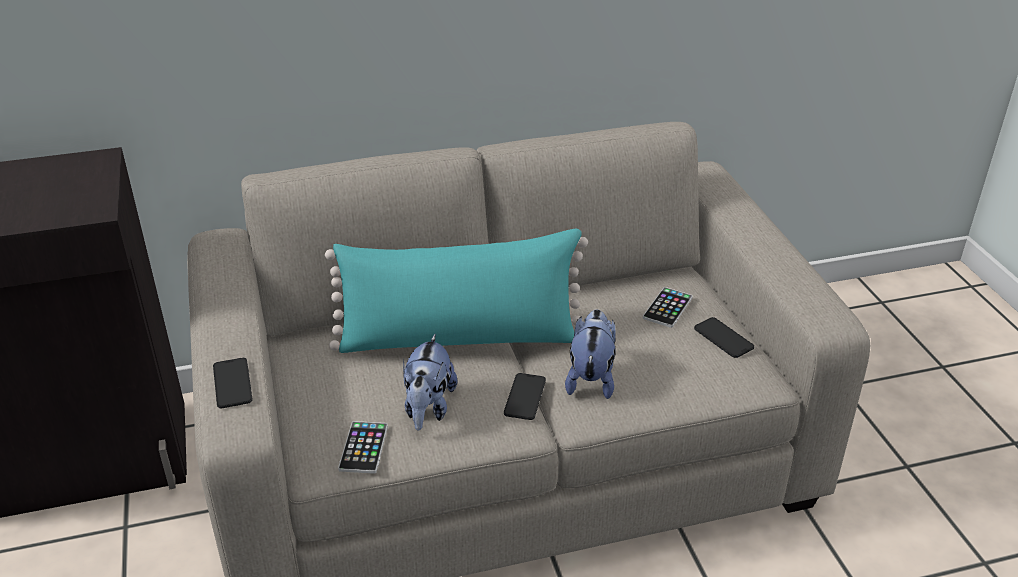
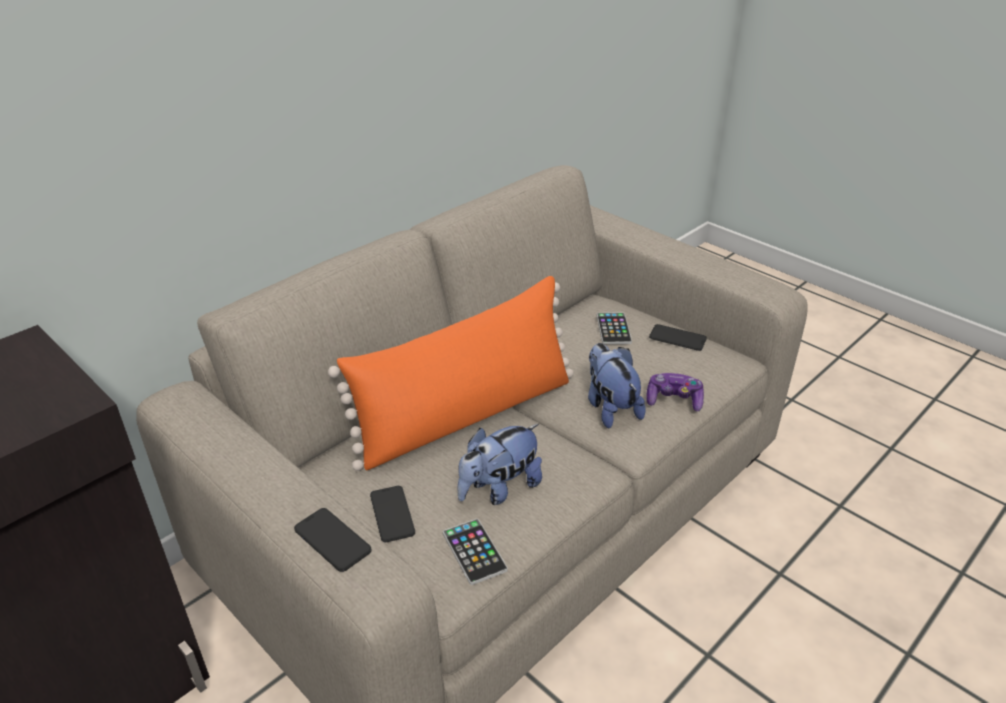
camera: 30 degrees left, 0 degrees up
(428, 408) = (499, 488): plush toy -> plush toy turned 75 degrees clockwise
(459, 338) = (466, 415): turquoise pillow -> orange pillow
(525, 397) = (573, 444): phone -> phone (392, 514)
(658, 394) = (673, 400): none -> game controller

